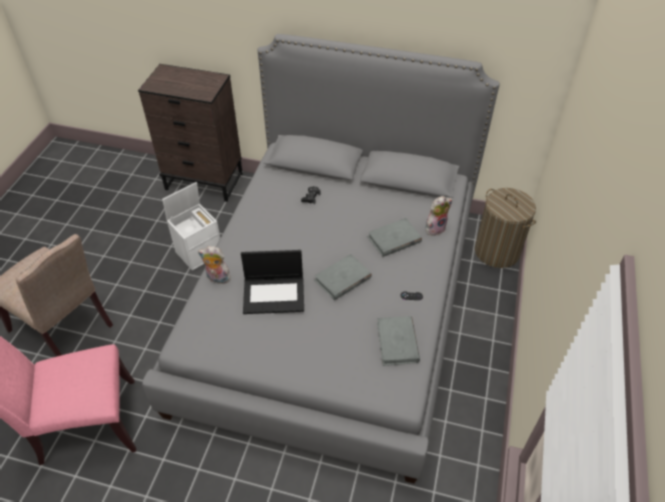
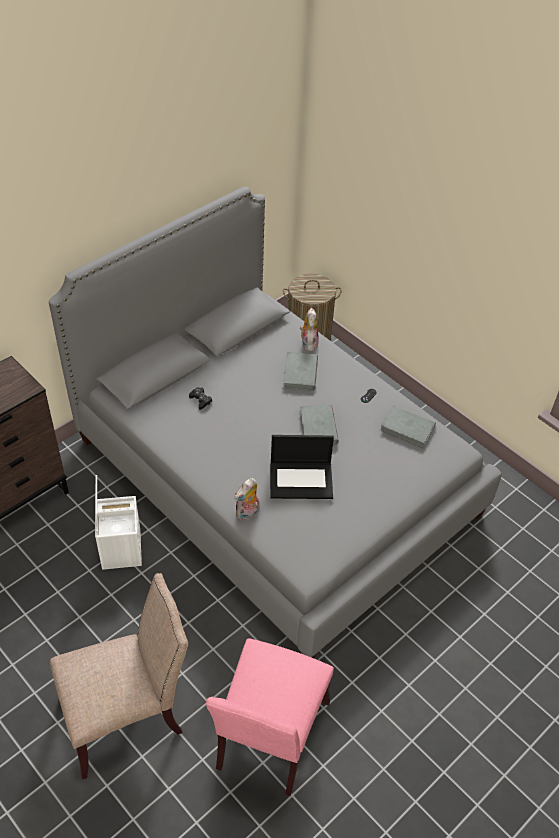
camera: 60 degrees left, 0 degrees up
(274, 294) = (301, 480): laptop -> laptop turned 60 degrees clockwise

